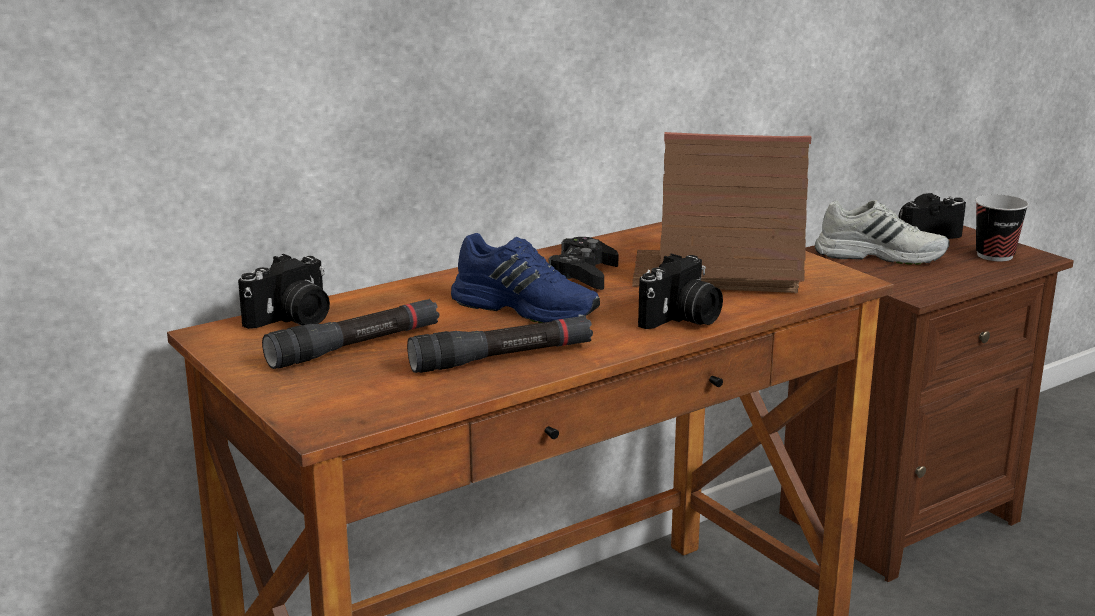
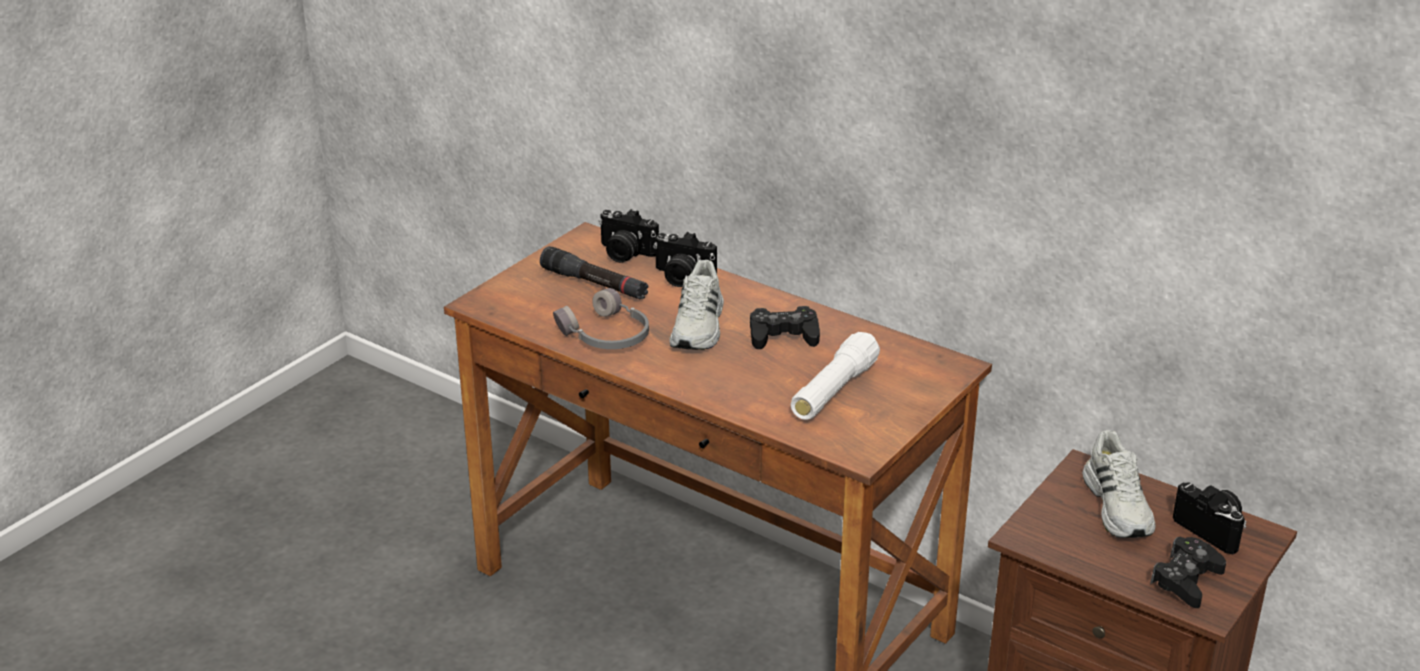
camera: 70 degrees right, 10 degrees up
(502, 358) = (605, 336): black flashlight -> grey headphones
(526, 308) = (699, 327): blue shoe -> white shoe
(682, 319) = (717, 390): camera -> camera (681, 277)
(718, 272) = (833, 391): toy house -> white flashlight
(994, 255) = (1186, 580): cup -> black game controller

